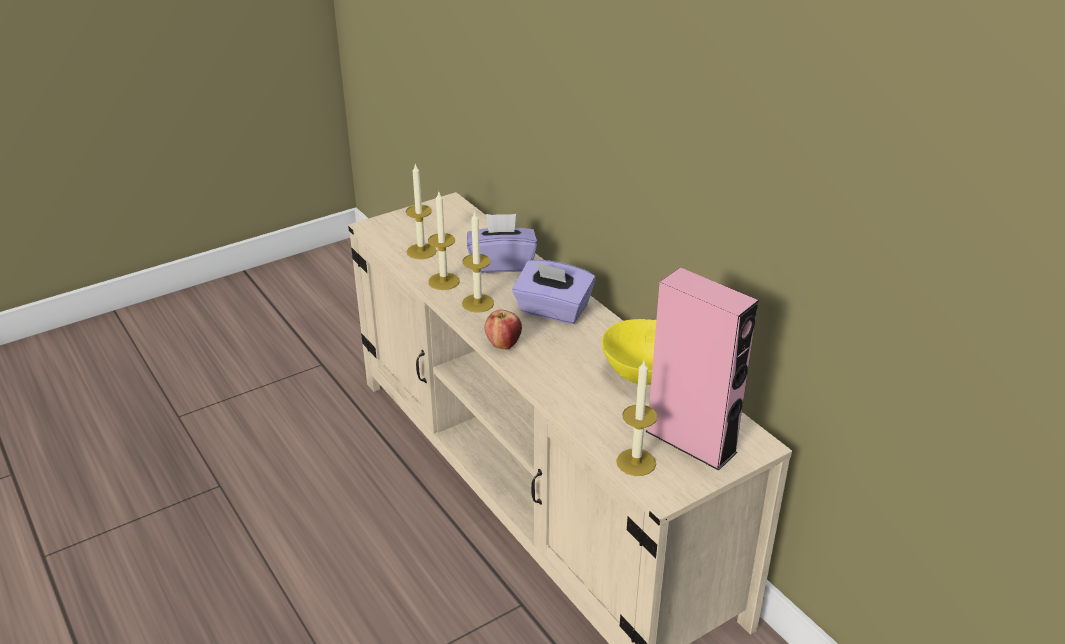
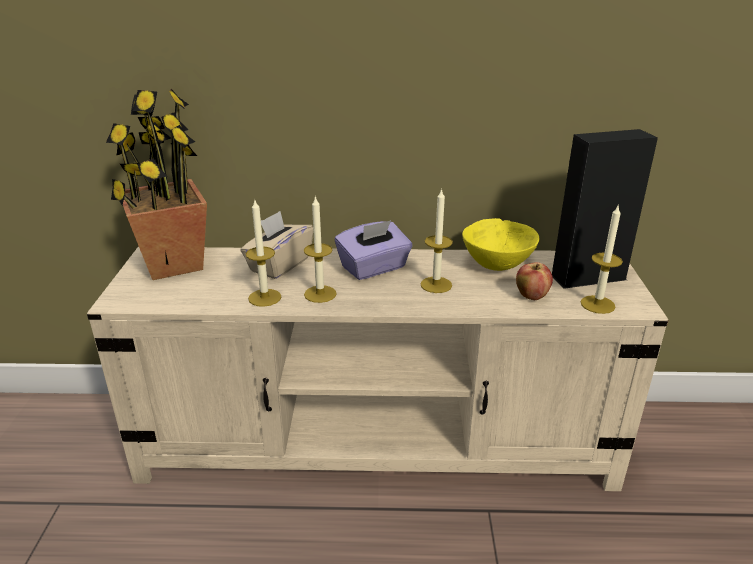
camera: 55 degrees left, 5 degrees down
(421, 251) = (201, 292): candle -> candle (436, 285)
(446, 219) = (172, 264): none -> potted plant
(502, 263) = (279, 265): purple tissue box -> beige tissue box
(503, 344) = (393, 303): apple -> apple (531, 296)
(691, 441) = (588, 277): pink speaker -> black speaker

